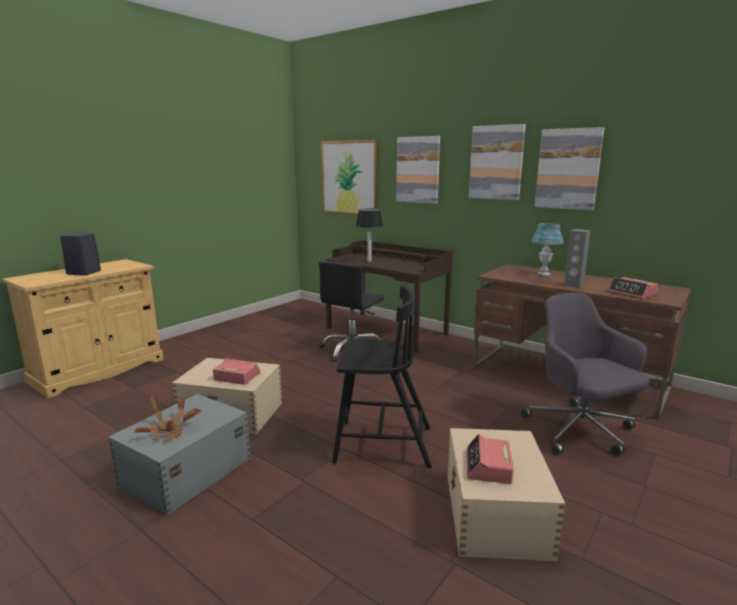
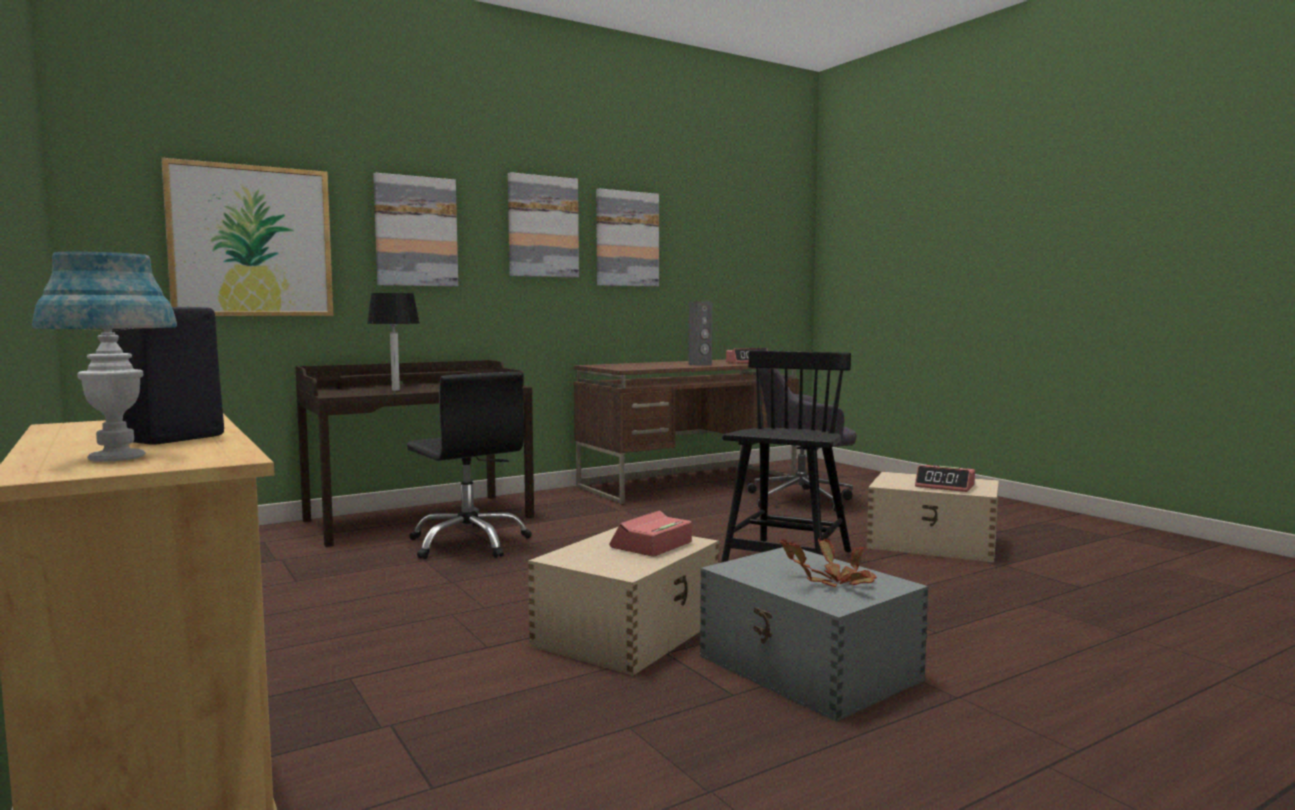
camera: 70 degrees left, 10 degrees down
(543, 274) = (644, 364): blue table lamp -> blue table lamp (116, 458)

